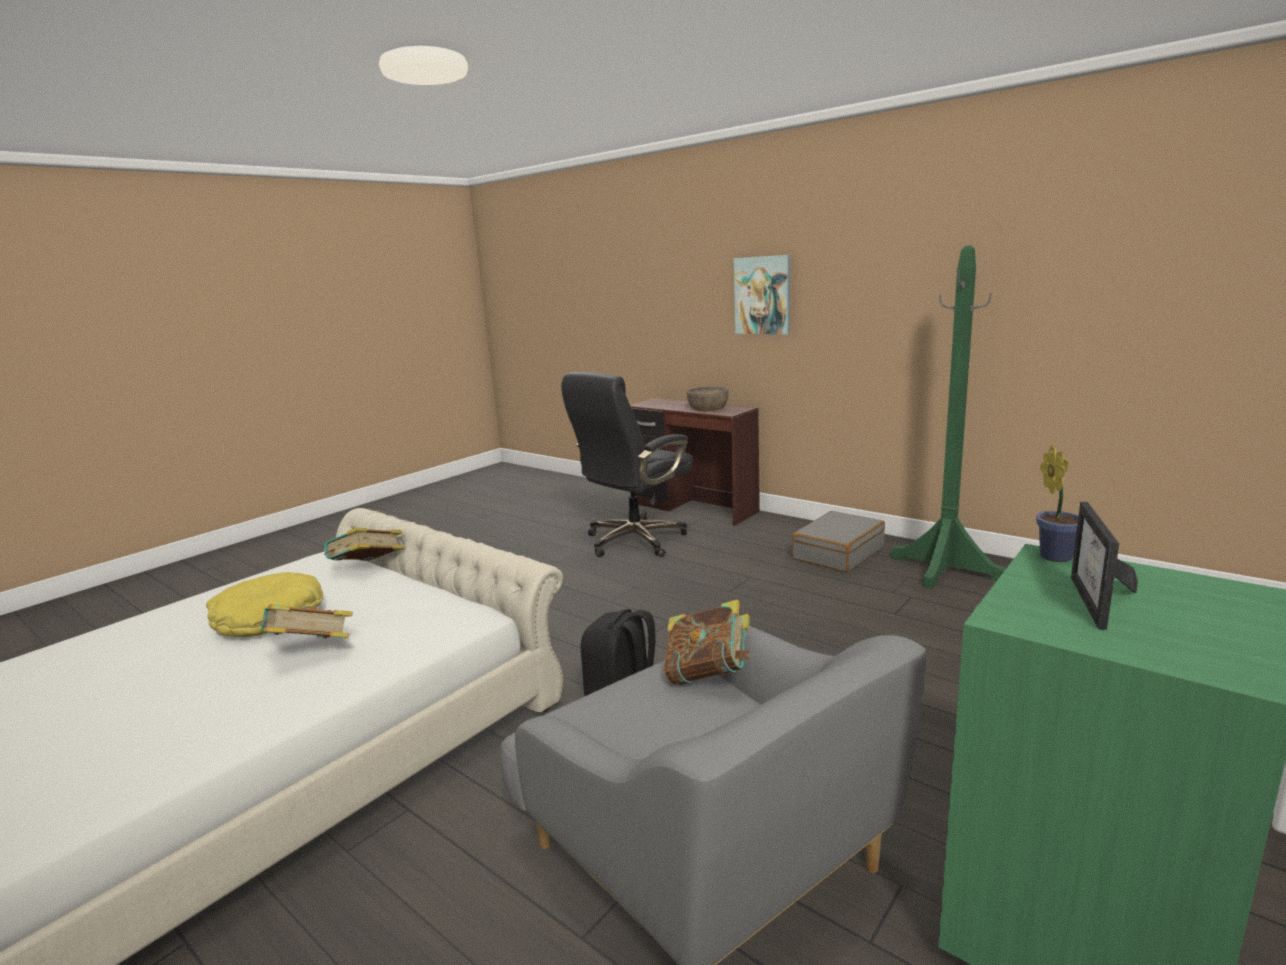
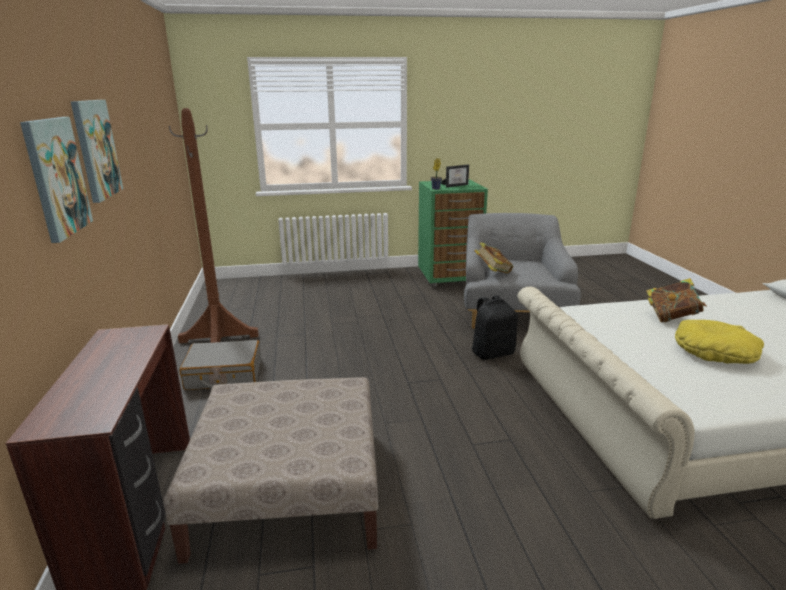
camera: 140 degrees left, 5 degrees up
(368, 569) = (646, 372): book -> none
(637, 539) = (289, 488): black office chair -> beige ottoman
(707, 408) = (117, 354): brown bowl -> none
(840, 283) = (95, 149): none -> picture
(946, 568) = (219, 338): green clothes rack -> brown clothes rack

